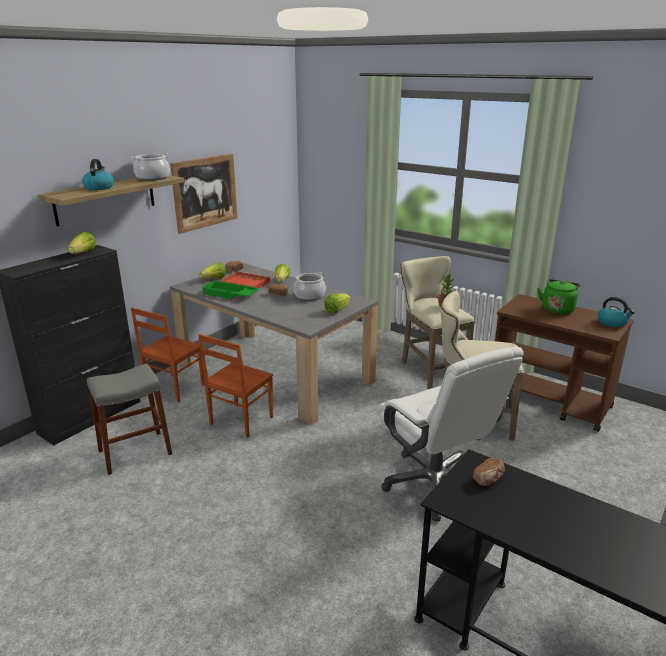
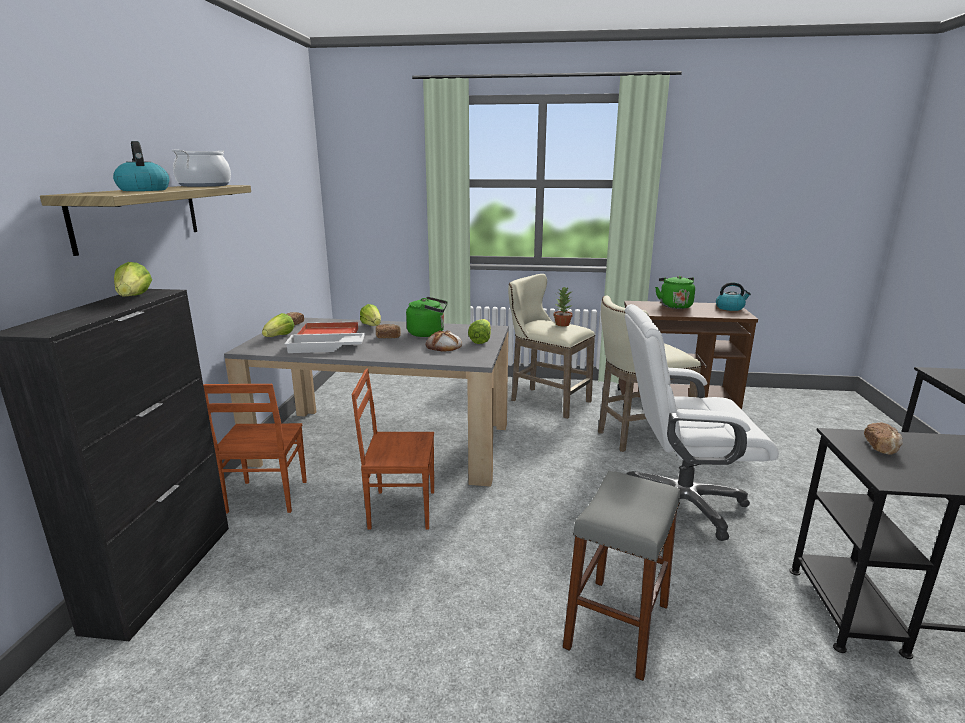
camera: 30 degrees left, 5 degrees down
(135, 452) = (290, 599): grey stool -> grey stool (617, 625)
(205, 192) = (247, 219): picture -> none
(229, 294) = (326, 348): green tray -> white tray
(240, 421) = (401, 508): brown chair -> brown chair turned 90 degrees clockwise
(304, 310) = (444, 346): none -> bread
(310, 296) = (428, 333): cooking pot -> green kettle
(435, 484) = (681, 504): white office chair -> white office chair turned 150 degrees clockwise

